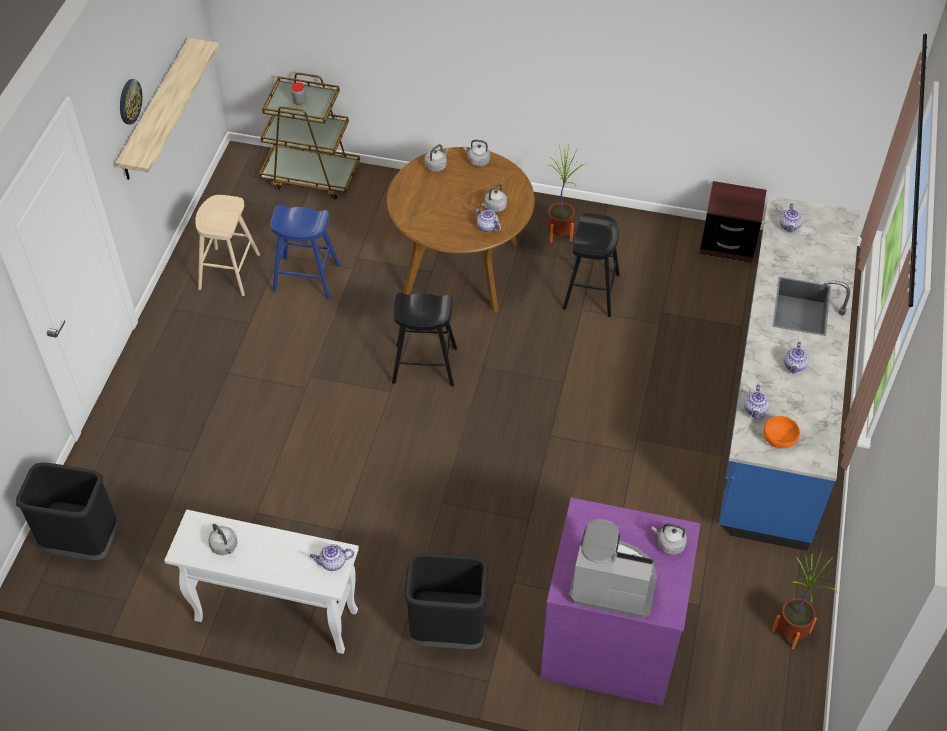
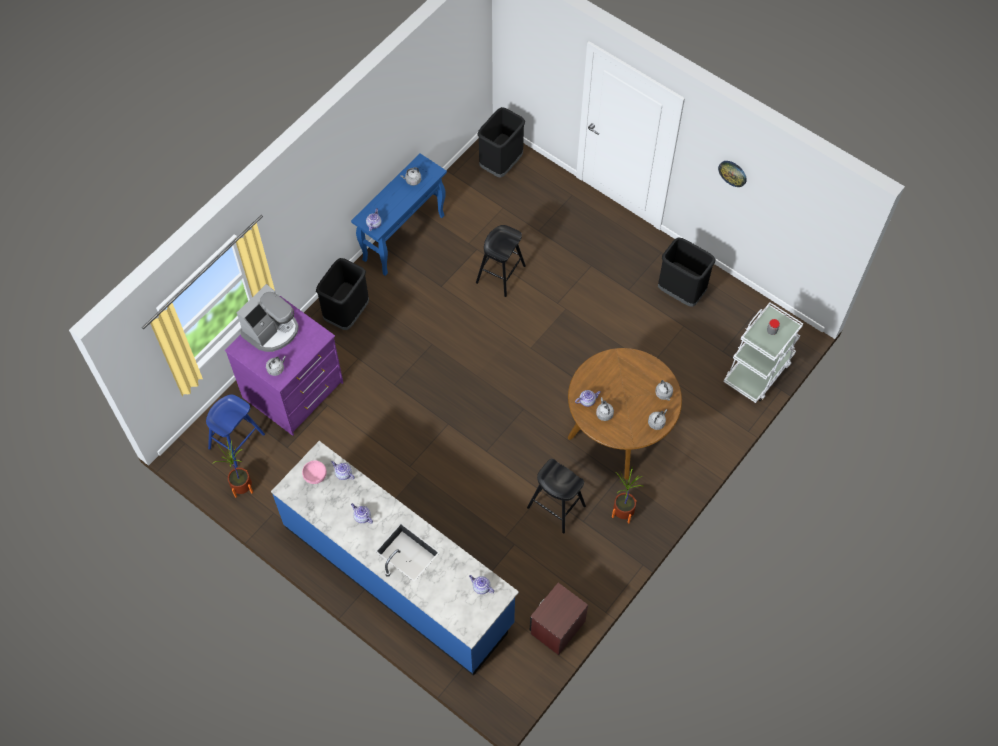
camera: 115 degrees right, 10 degrees up
(156, 110) = (754, 211): shelf -> none
(229, 272) = (681, 292): beige stool -> black trash can
(275, 616) = (404, 237): white console table -> blue console table
(307, 278) = (653, 334): blue stool -> blue stool (236, 441)
(311, 176) = (757, 371): brown cart -> white cart
(425, 365) = (542, 375): black stool -> black stool (500, 274)
(779, 439) = (315, 475): orange bowl -> pink bowl

